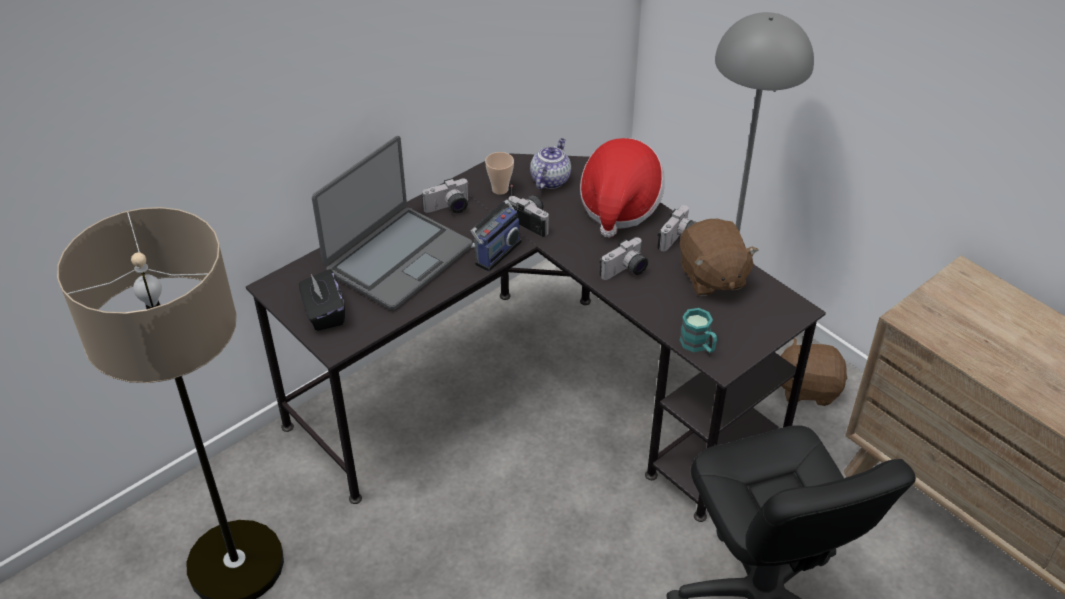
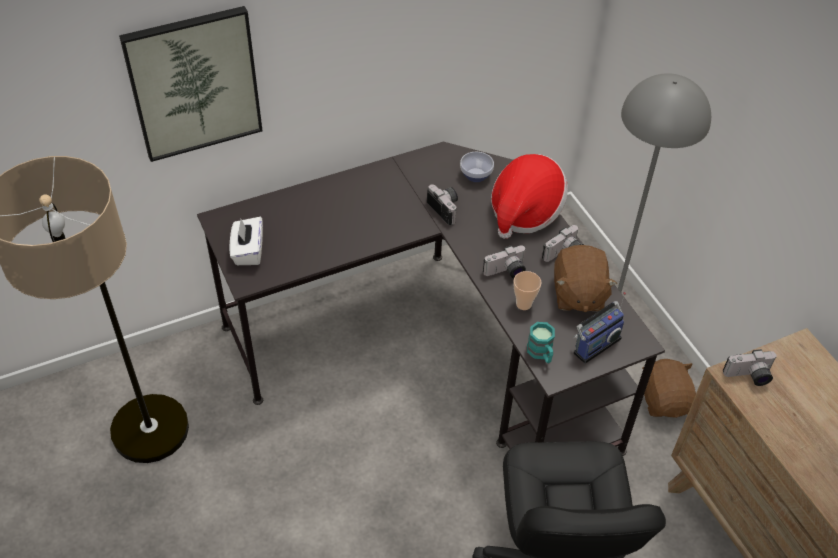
camera: 15 degrees right, 5 degrees up
(231, 121) = (194, 83): none -> picture
(324, 313) = (248, 251): black tissue box -> white tissue box
(397, 258) = (324, 217): laptop -> none
(448, 208) = (381, 182): camera -> camera (749, 377)
(495, 252) = (405, 230): radio -> radio (595, 344)
(500, 189) = (430, 174): cup -> cup (523, 304)
(550, 179) = (475, 175): teapot -> bowl
(807, 388) = (664, 400): brown plush toy -> brown plush toy turned 60 degrees clockwise

